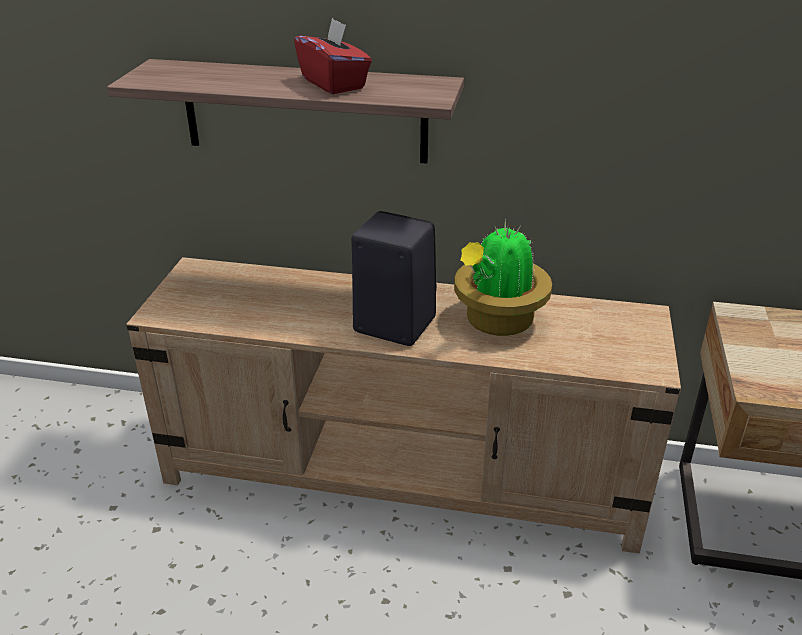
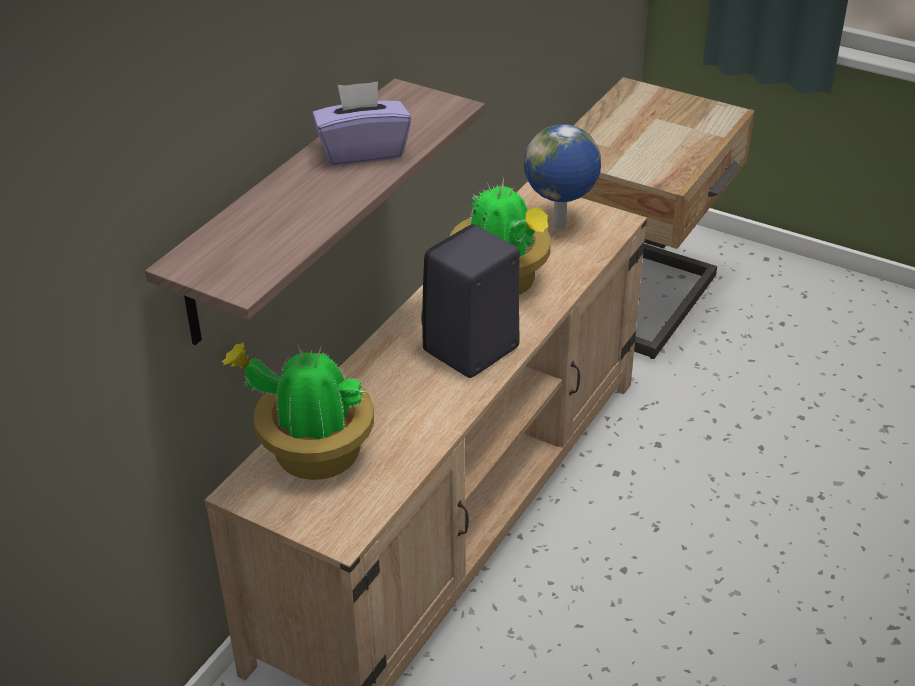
camera: 70 degrees left, 5 degrees up
(238, 284) = (313, 454): none -> potted plant
(334, 83) = (362, 151): red tissue box -> purple tissue box
(612, 337) = (560, 226): none -> globe

